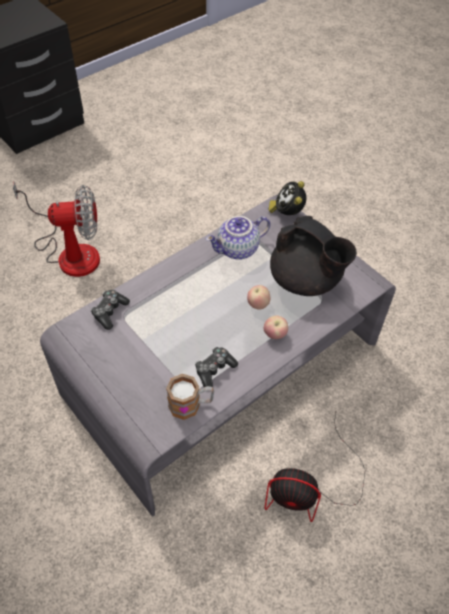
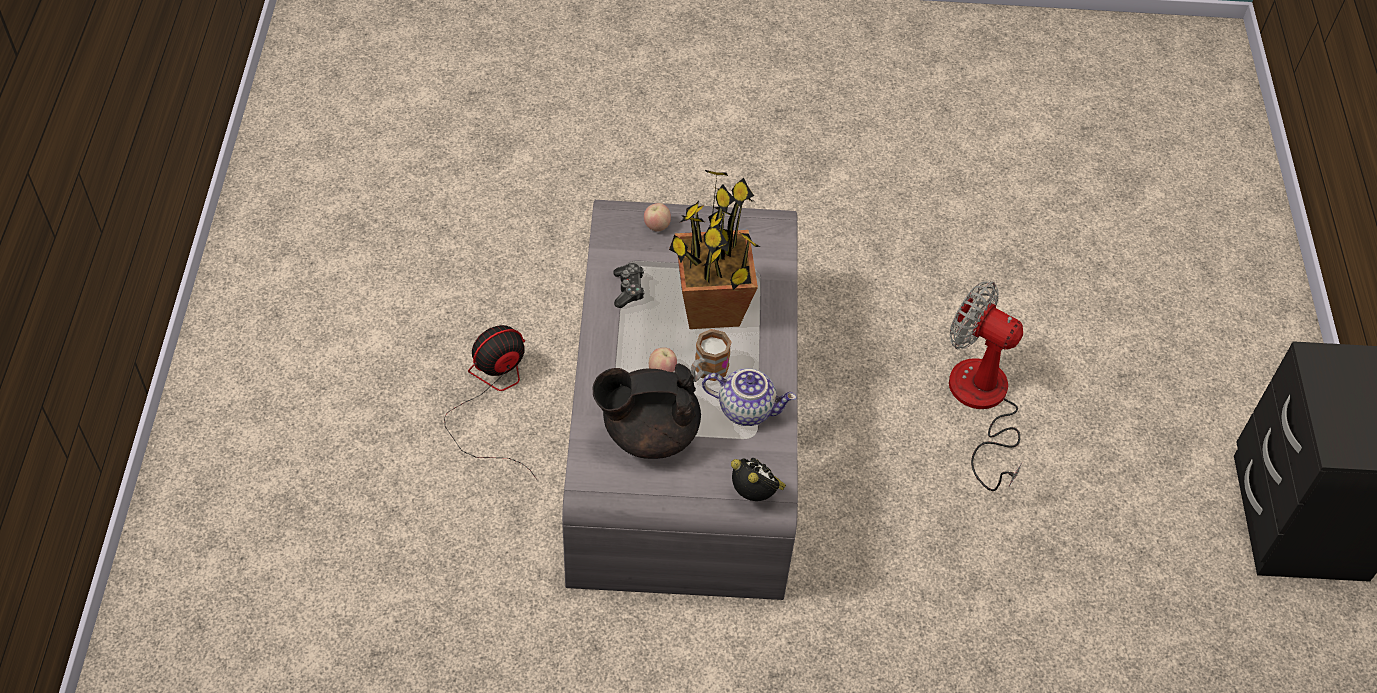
camera: 130 degrees right, 0 degrees up
(70, 252) = (981, 404): fan -> fan turned 90 degrees clockwise
(110, 312) = (770, 262): game controller -> none
(182, 314) = (712, 309): none -> potted plant
(191, 405) = (613, 252): mug -> mug (706, 371)
(238, 250) = (747, 408): teapot -> teapot turned 90 degrees clockwise
(274, 334) = (616, 357): apple -> apple (657, 226)

